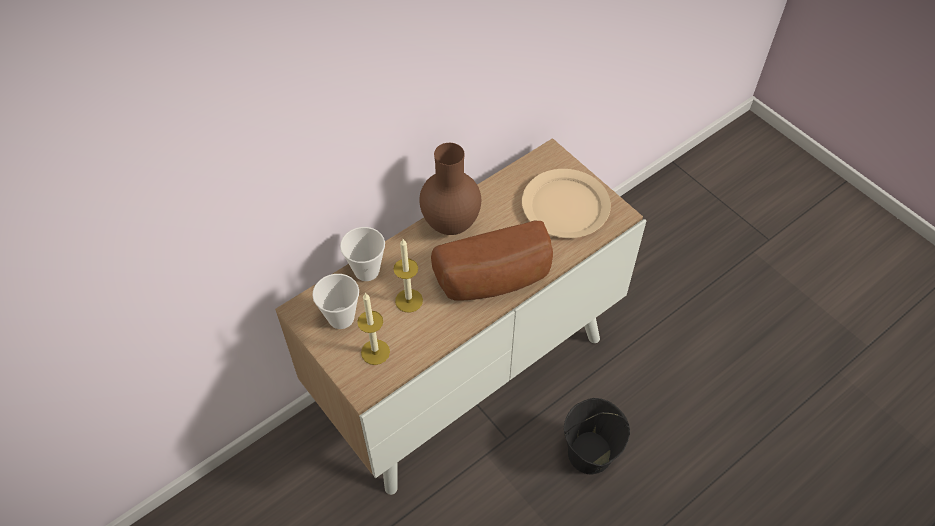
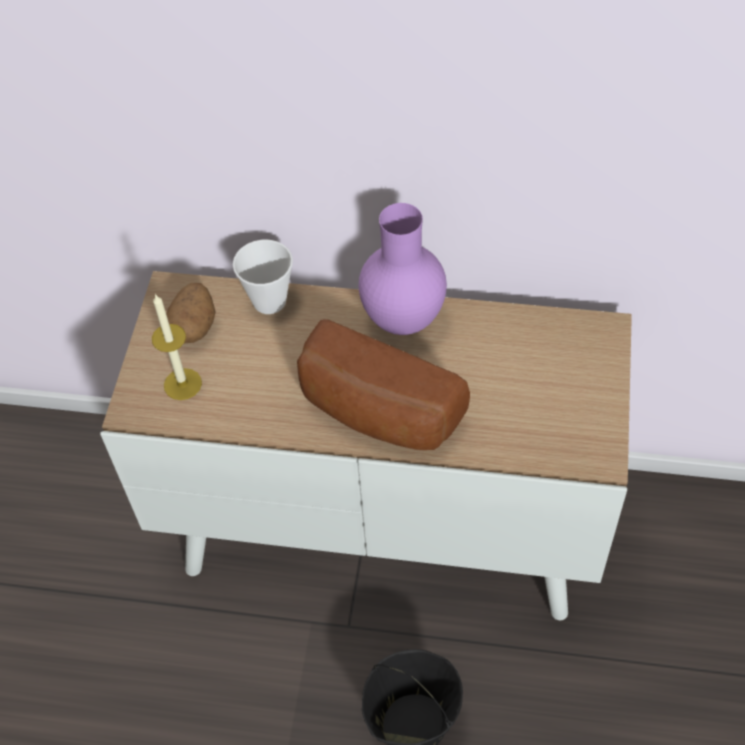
camera: 50 degrees right, 0 degrees up
(341, 318) = (194, 326): cup -> potato
(409, 300) = (271, 362): candle -> none
(452, 225) = (404, 322): brown vase -> purple vase
(565, 205) = (550, 398): beige plate -> none

